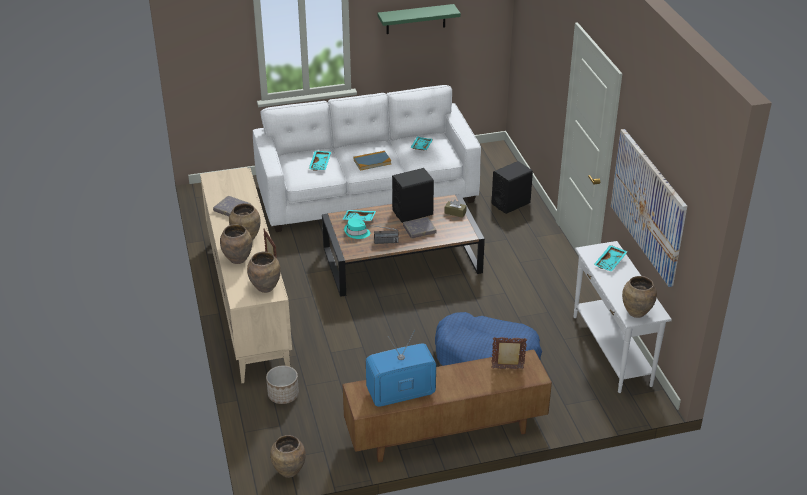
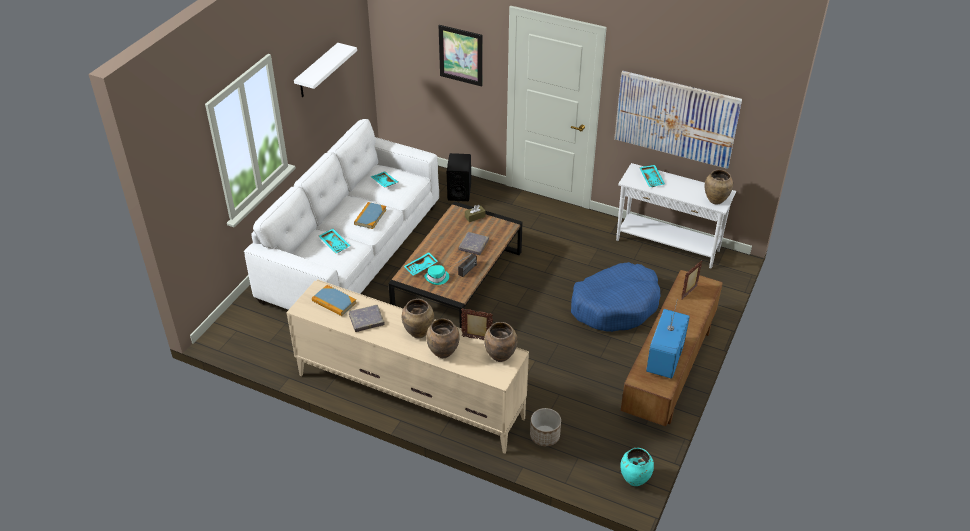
camera: 50 degrees left, 5 degrees up
(234, 186) = (334, 302): none -> book
(288, 471) = (634, 480): brown vase -> turquoise vase
(413, 212) = (448, 236): black speaker -> none
(415, 19) = (317, 71): green shelf -> white shelf
(548, 63) = (461, 55): none -> picture

